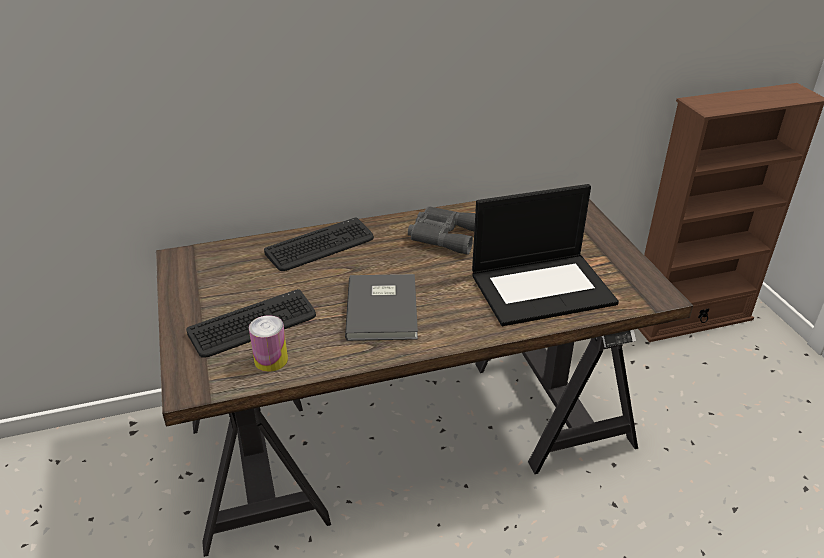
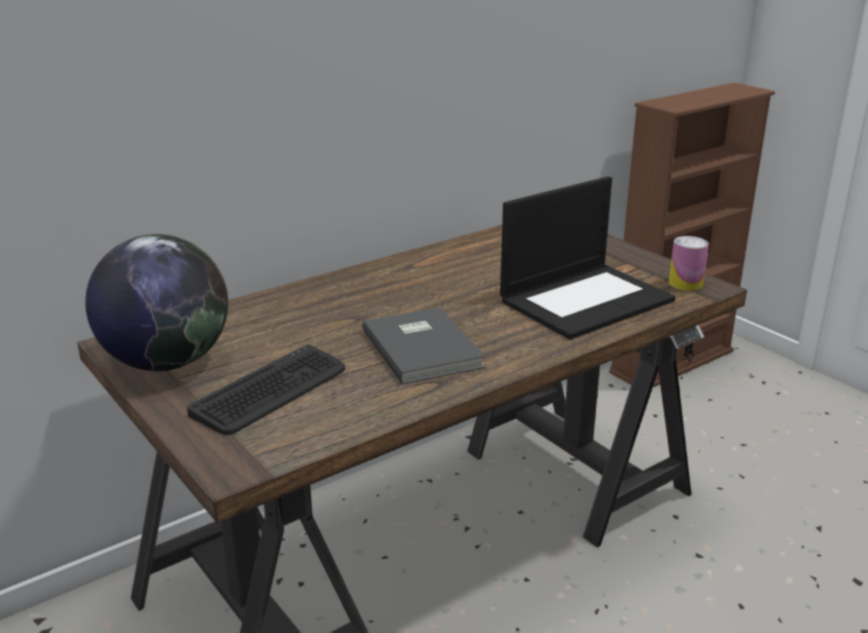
camera: 20 degrees left, 10 degrees down
(200, 282) = (166, 362): none -> globe
(271, 360) = (321, 420): can -> can (685, 283)
(320, 246) = (299, 304): keyboard -> none
(443, 235) = (439, 272): grey binoculars -> none

